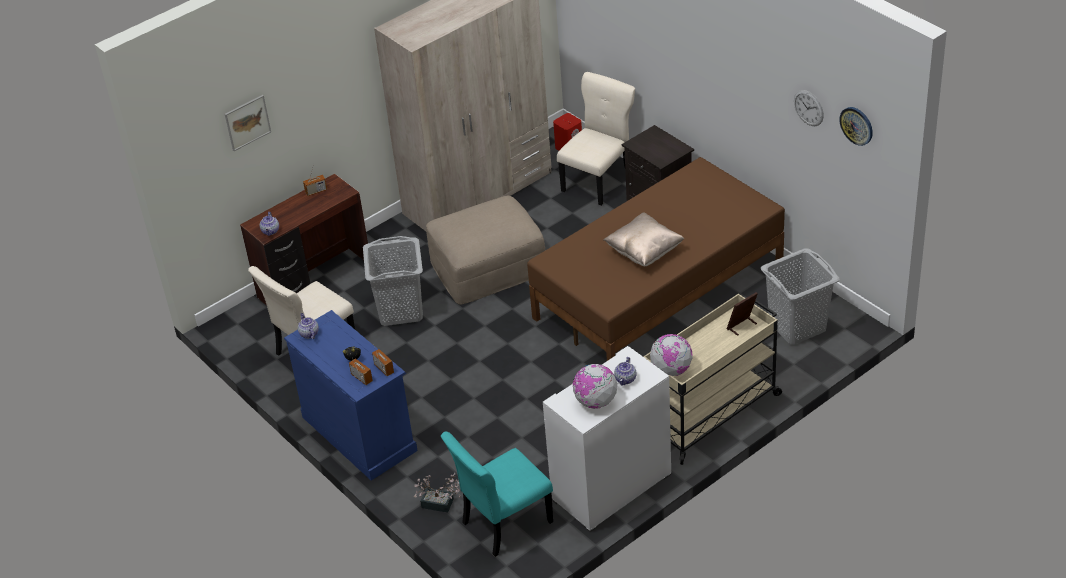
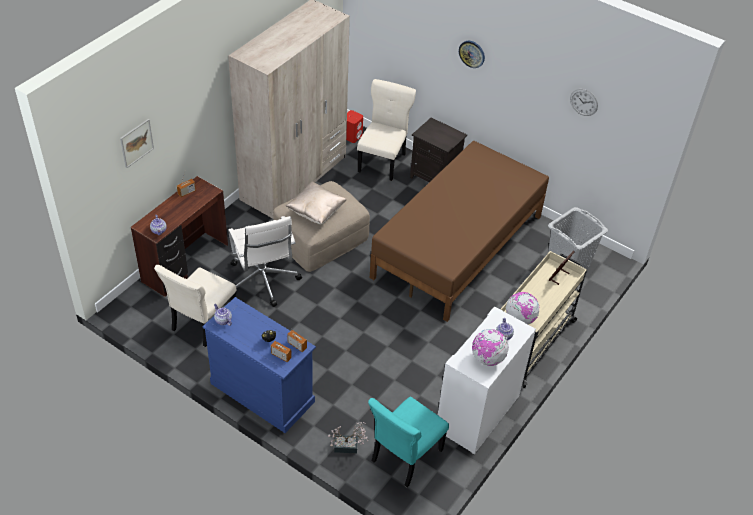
camera: 20 degrees left, 5 degrees up
(400, 311) = (263, 282): grey laundry basket -> white office chair
(644, 252) = (460, 221): beige pillow -> beige pillow (316, 212)
(856, 125) = (629, 114): wall clock -> wall clock (472, 53)

